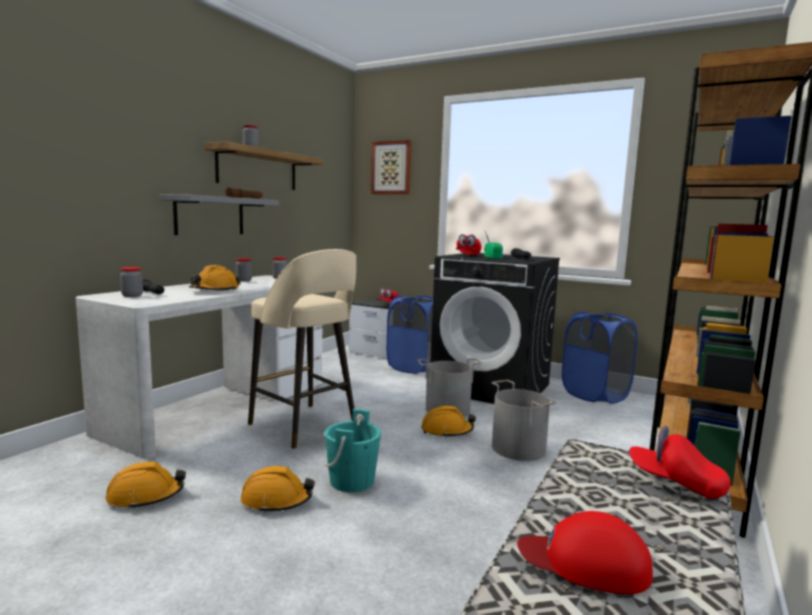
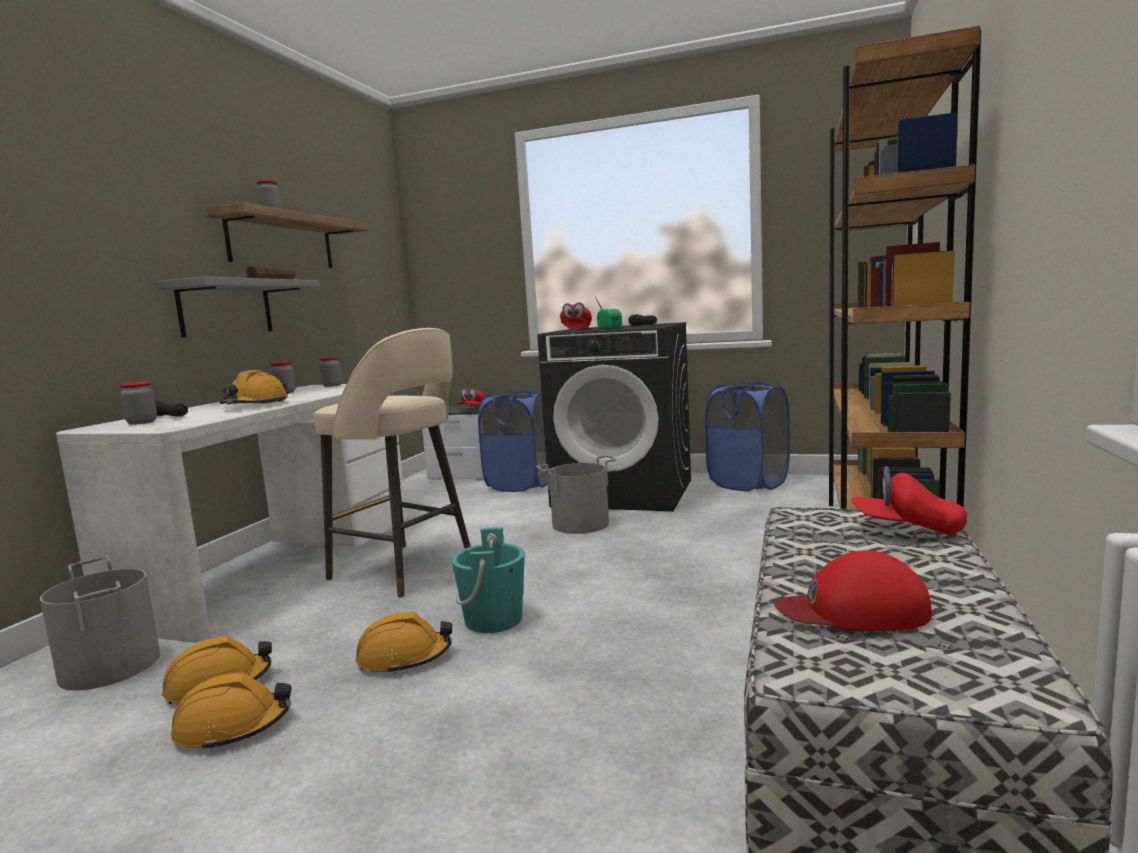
camera: 10 degrees left, 0 degrees up
(391, 168) = (454, 231): picture -> none
(446, 431) = (589, 547): orange hard hat -> orange hard hat (233, 727)
(519, 448) = (683, 551): grey bucket -> grey bucket (112, 665)

